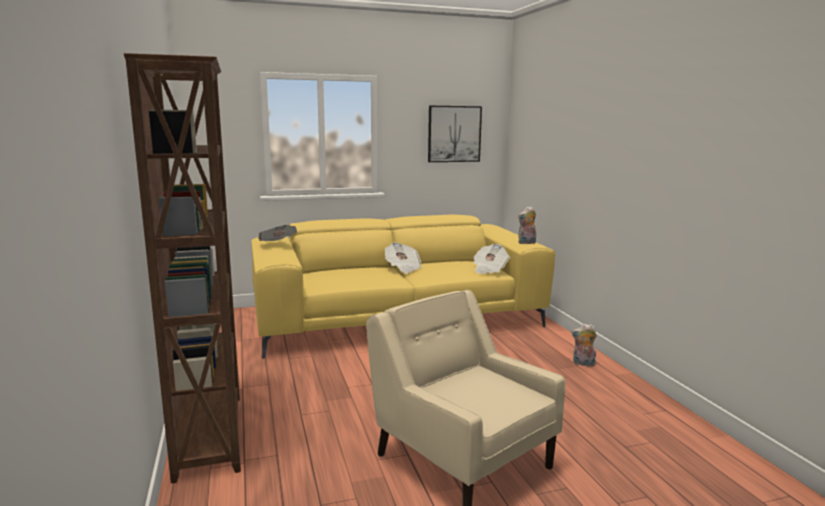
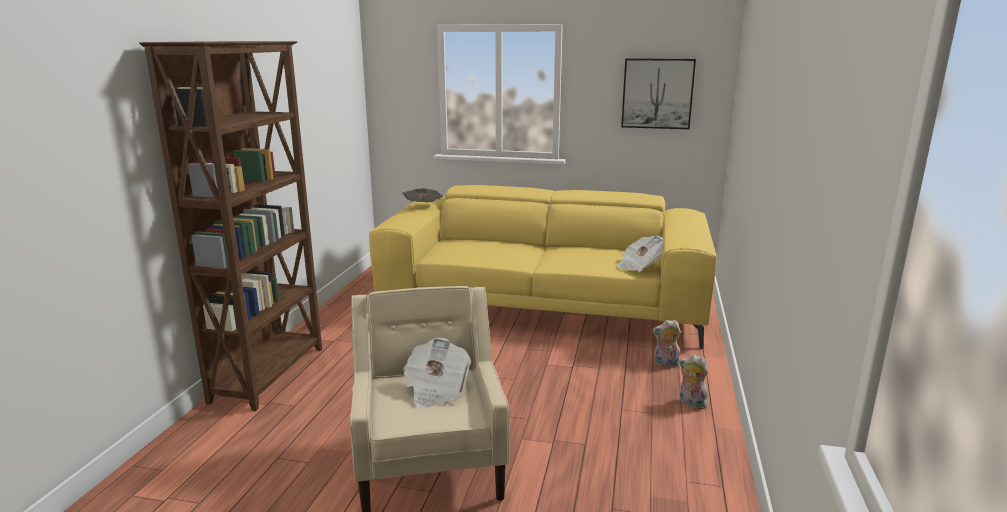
camera: 30 degrees right, 5 degrees up
(403, 268) = (546, 249): newspaper -> newspaper (436, 389)
(527, 243) = (688, 240): plush toy -> plush toy (665, 364)

